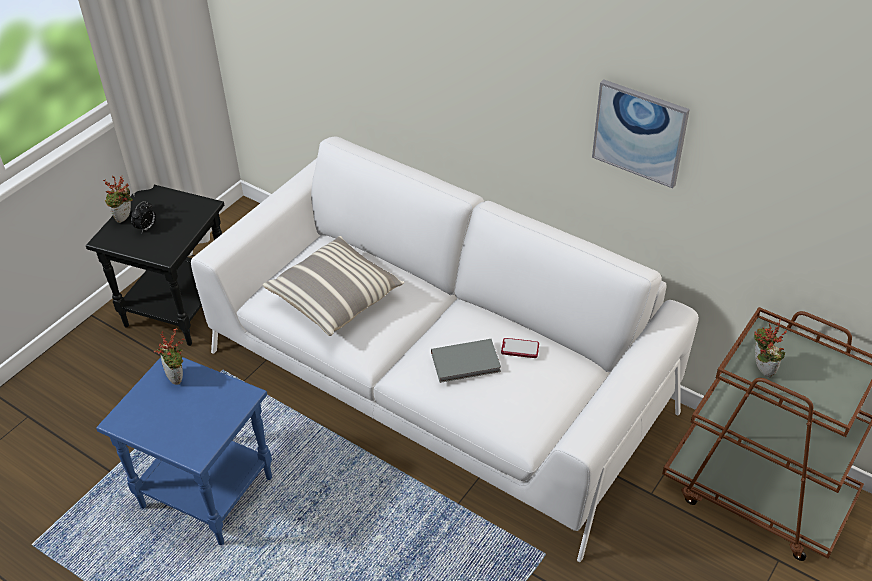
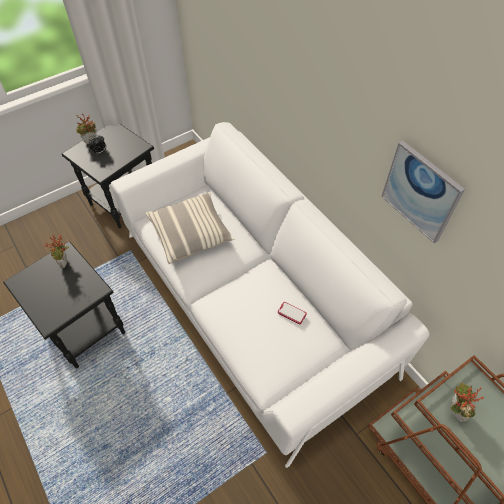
camera: 20 degrees right, 10 degrees up
(209, 491) = (86, 329): blue side table -> black side table
(467, 363) = (251, 312): grey book -> none

